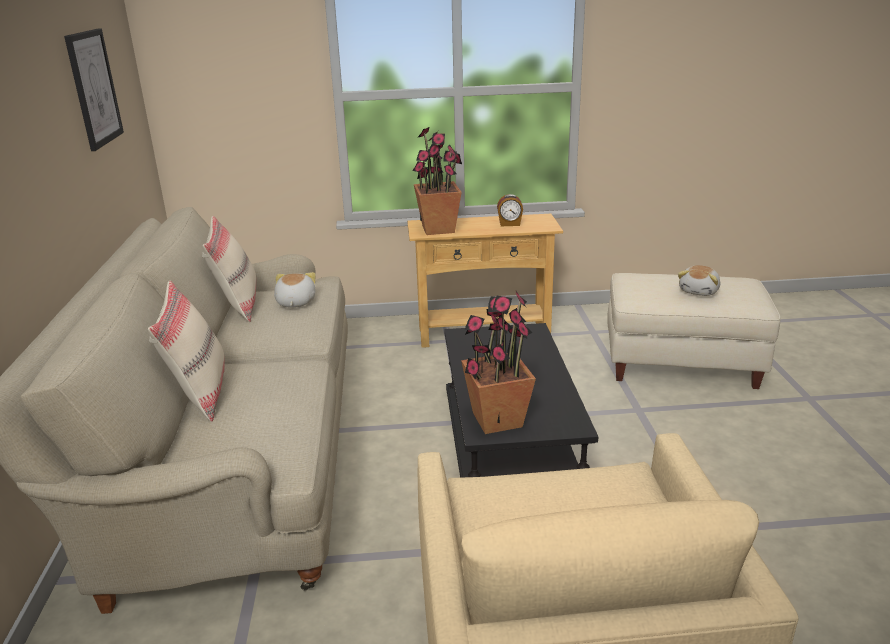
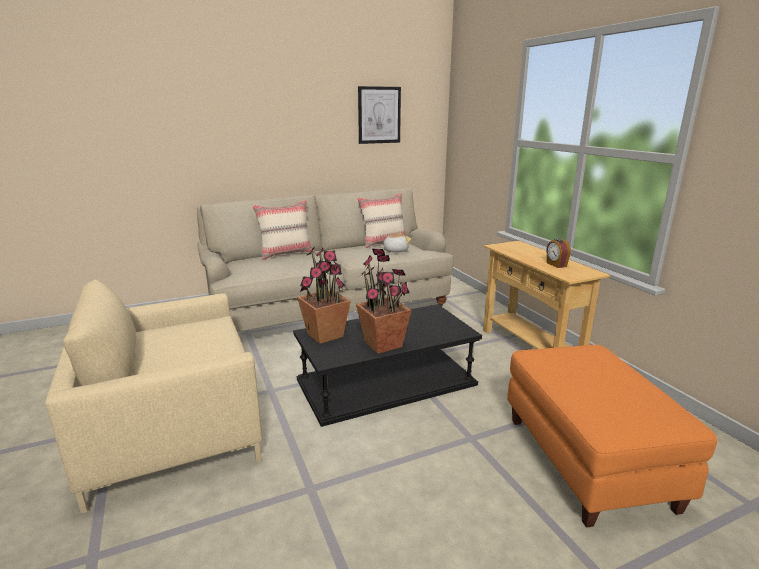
camera: 70 degrees right, 5 degrees down
(438, 229) = (512, 249): potted plant -> potted plant (383, 344)
(681, 363) = (588, 461): beige ottoman -> orange ottoman
(699, 291) = (598, 387): plush toy -> none

